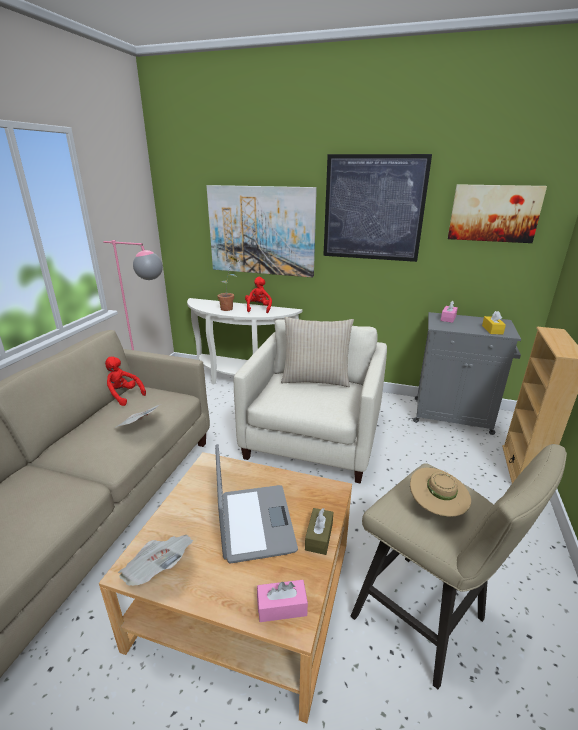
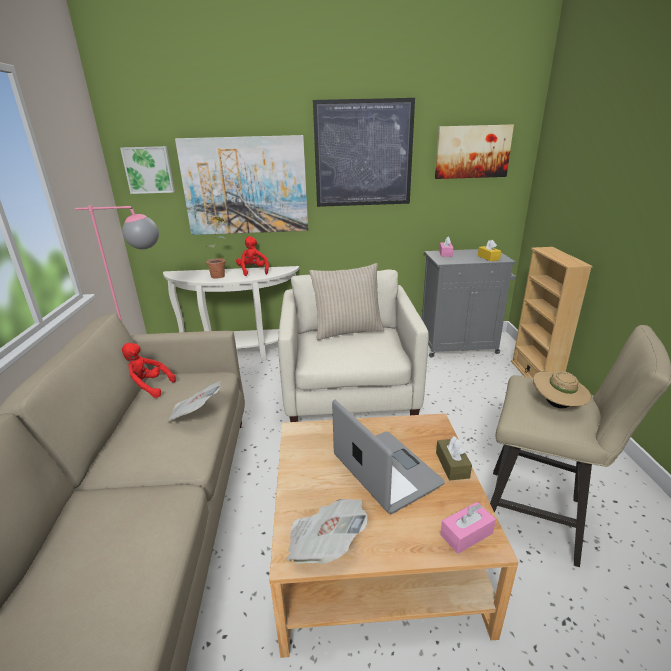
camera: 20 degrees left, 0 degrees up
(185, 211) = (149, 170): none -> picture

